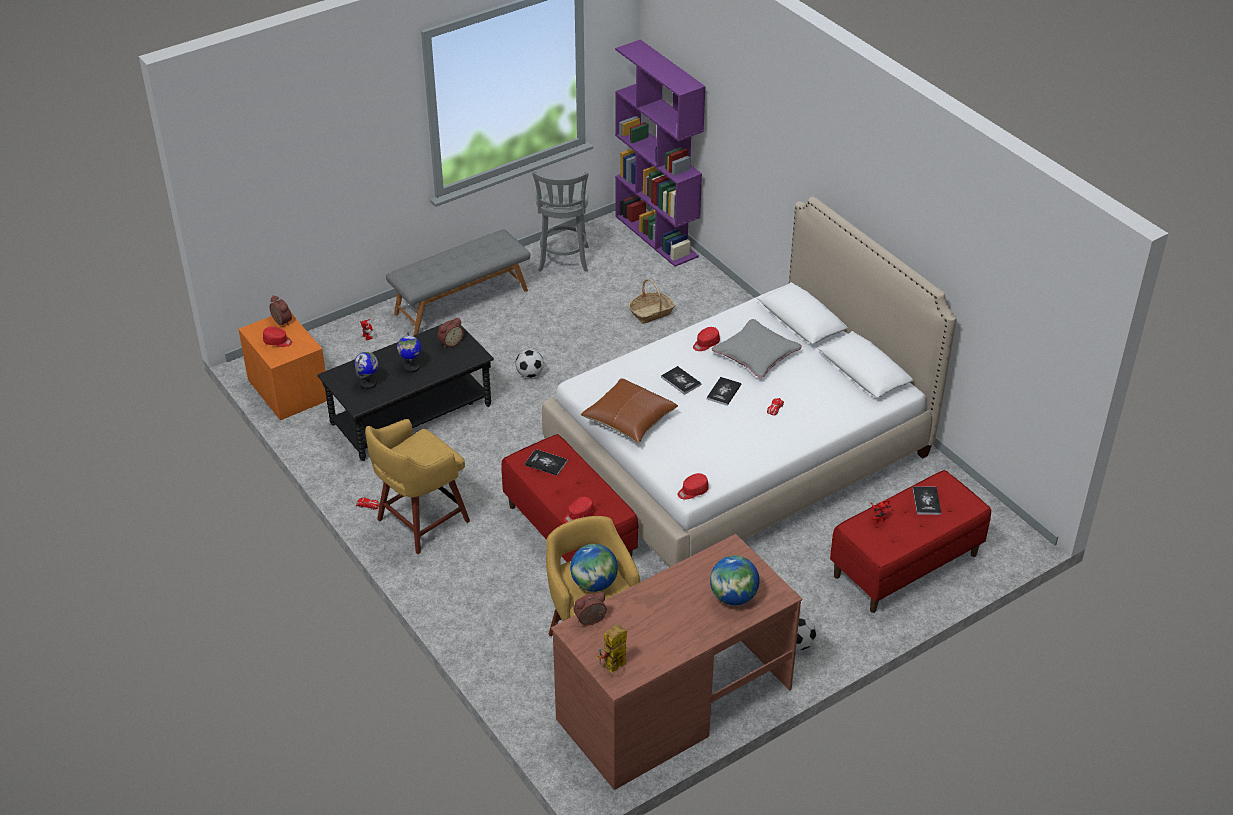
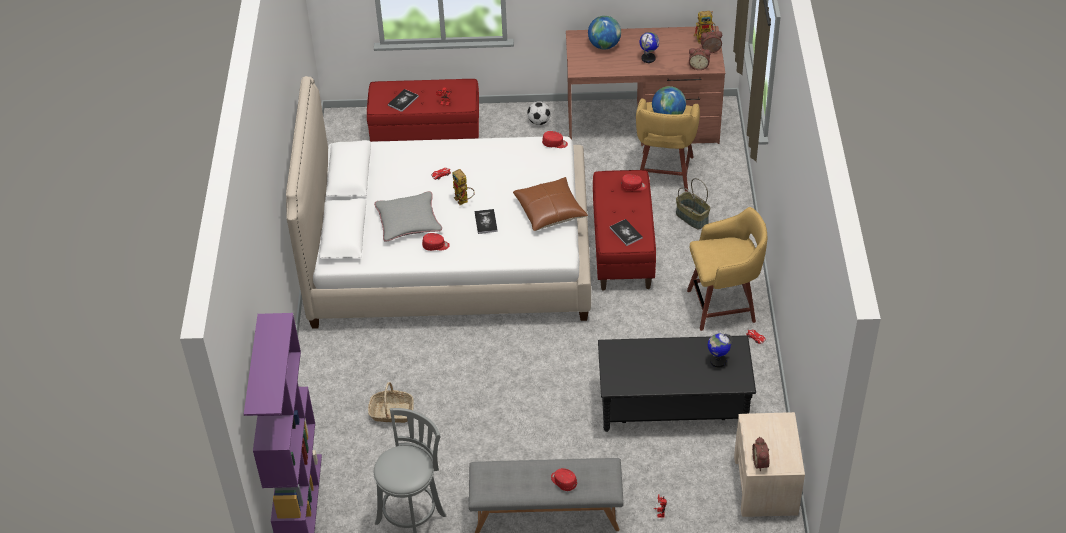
camera: 145 degrees left, 5 degrees up
(278, 342) = (775, 439): red cap -> red cap (563, 481)
(288, 389) = (765, 485): orange nightstand -> beige nightstand
(411, 367) = (672, 361): globe -> globe (648, 58)
(450, 342) = (622, 371): alarm clock -> alarm clock (710, 51)
(519, 603) = (692, 218): none -> basket
(530, 374) = (546, 398): football -> none
(723, 392) = (463, 201): book -> toy robot

